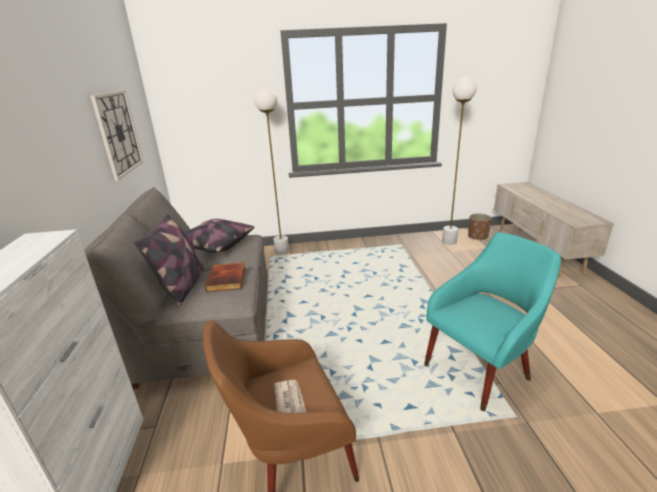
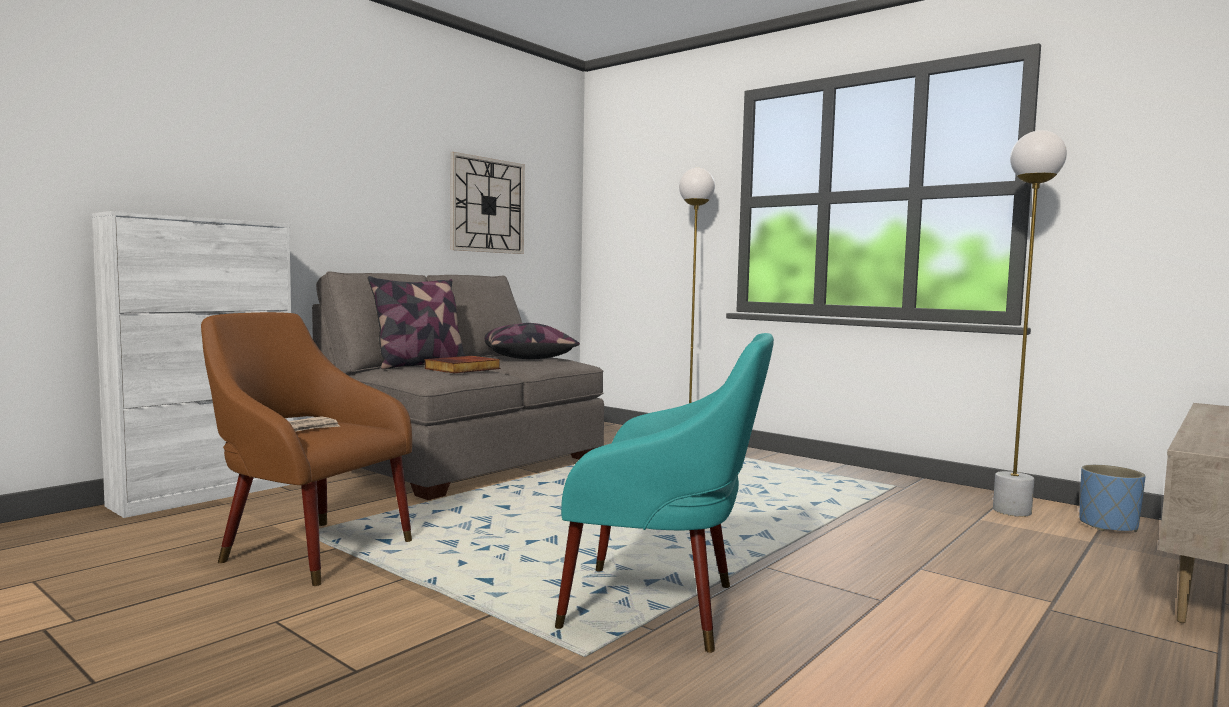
camera: 45 degrees right, 20 degrees down
(477, 236) = (1108, 525): brown planter -> blue planter

